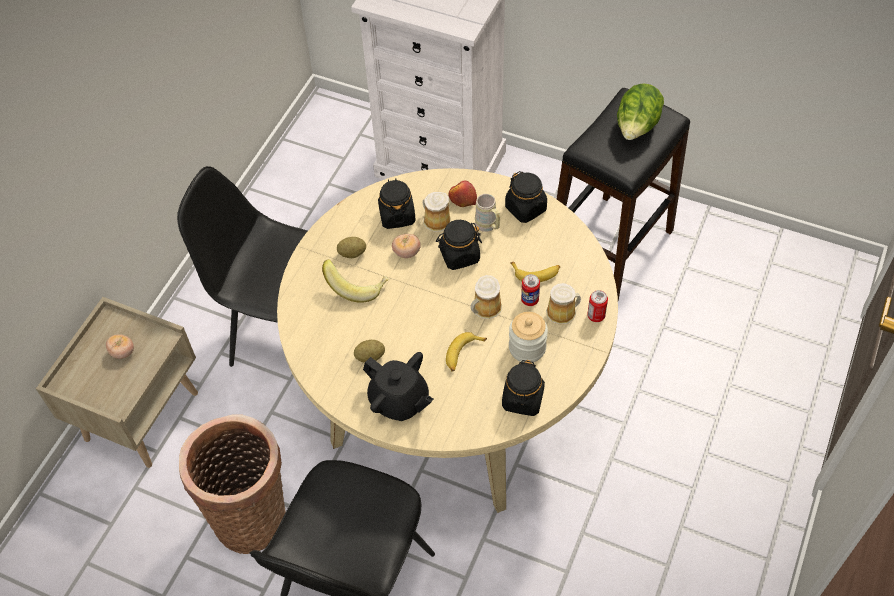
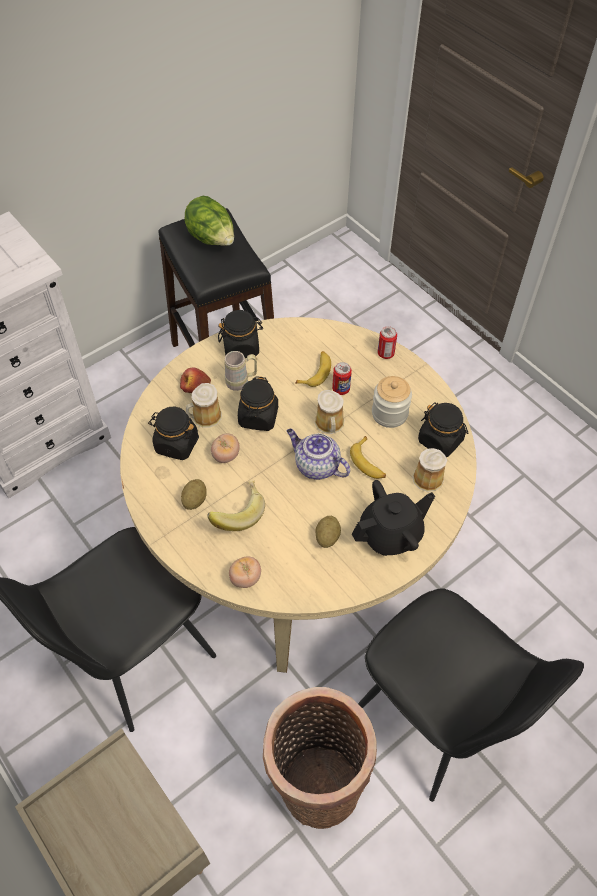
camera: 65 degrees left, 0 degrees up
(123, 352) = (106, 813): tomato -> tomato (245, 578)
(435, 318) = (316, 466): none -> teapot
(563, 312) = (368, 373): mug -> mug (428, 477)

